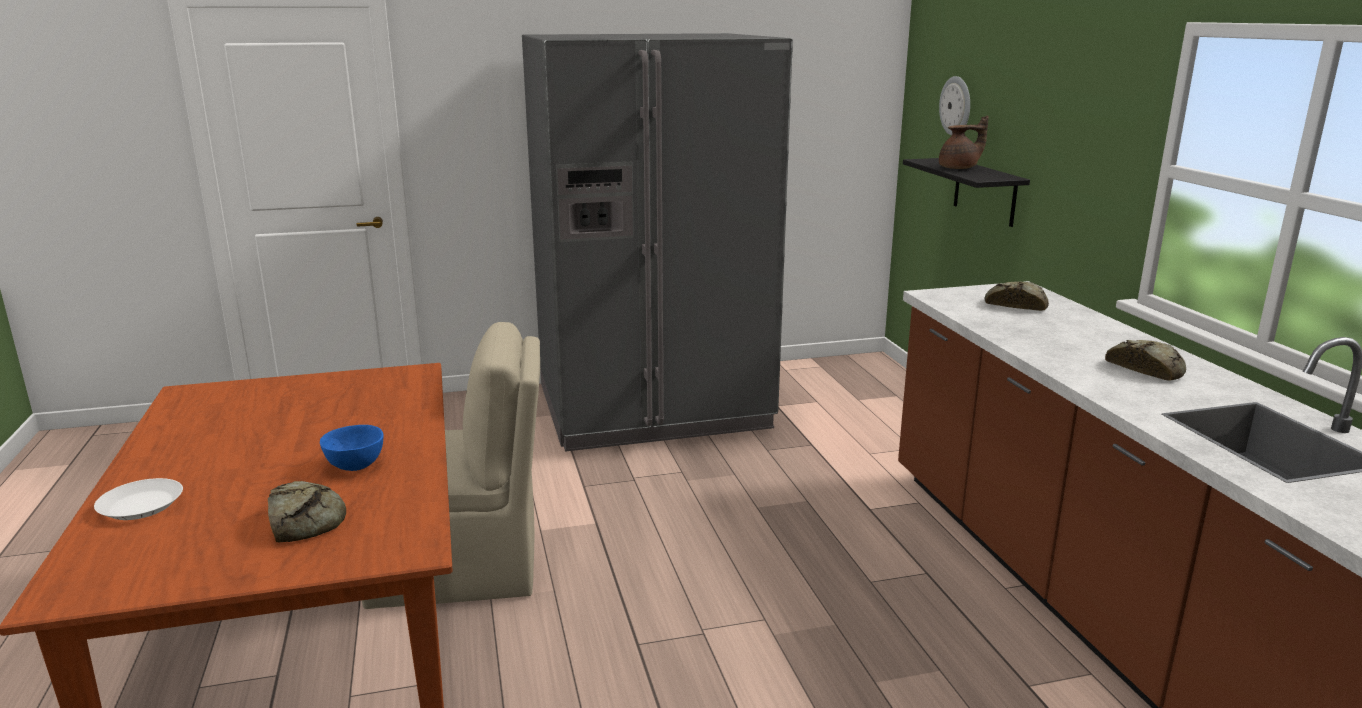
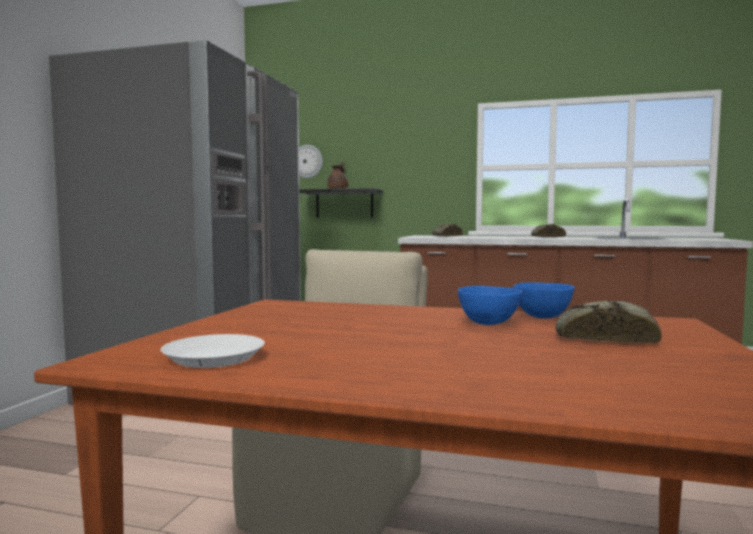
camera: 60 degrees left, 15 degrees down
(142, 505) = (524, 384): white plate -> white plate (213, 358)
(403, 484) = (542, 317): none -> blue bowl

